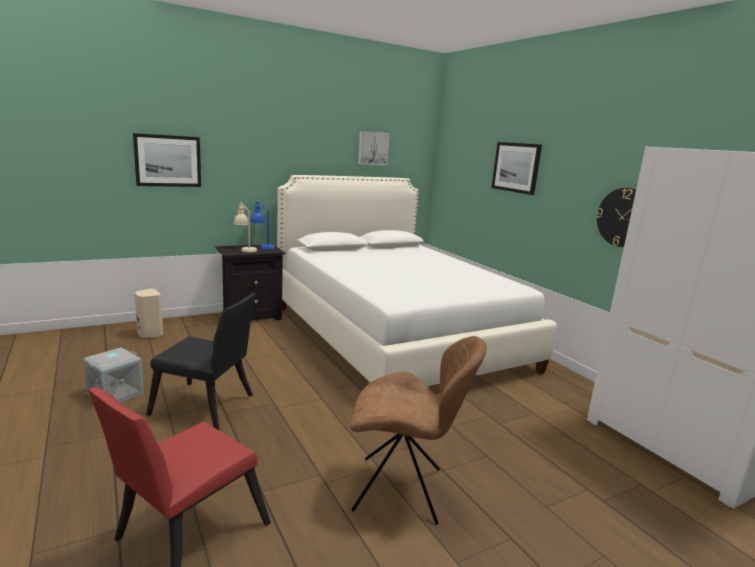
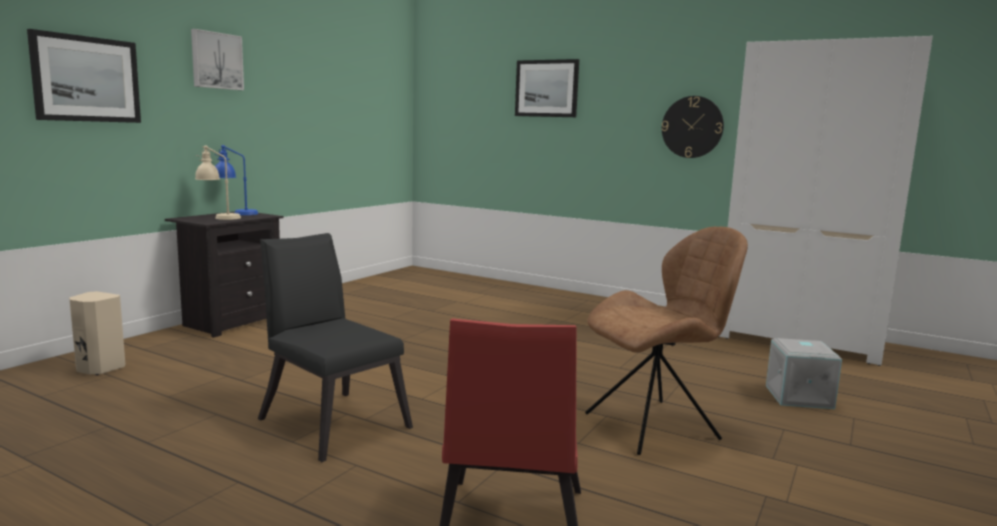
camera: 30 degrees left, 5 degrees down
(115, 392) = (161, 441): grey storage box -> grey storage box (797, 396)
(207, 407) = (331, 420): black chair -> black chair turned 120 degrees counterclockwise
(372, 148) = (351, 72): picture -> picture (216, 60)
(396, 336) = (450, 308): white bed -> none

